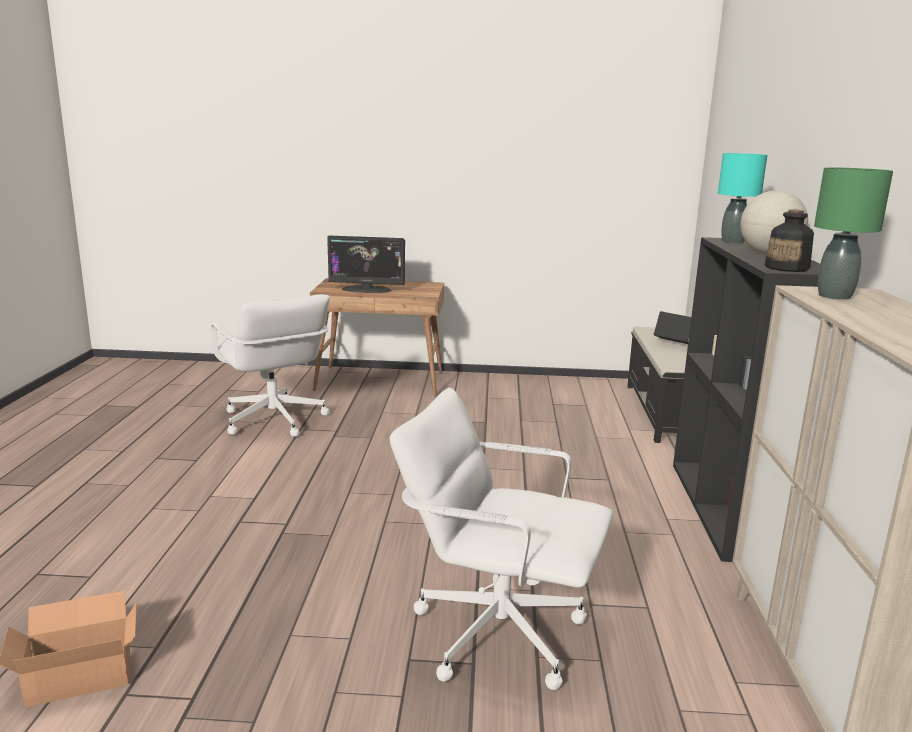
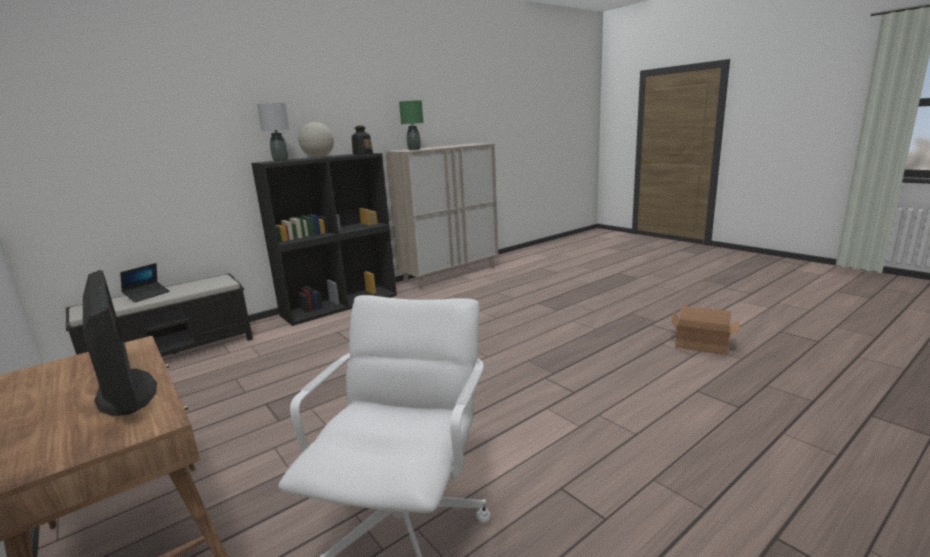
camera: 130 degrees left, 0 degrees up
(497, 632) = (515, 306): white office chair -> none
(674, 344) = (147, 295): laptop -> laptop turned 150 degrees counterclockwise
(732, 242) = (281, 161): turquoise table lamp -> grey table lamp

